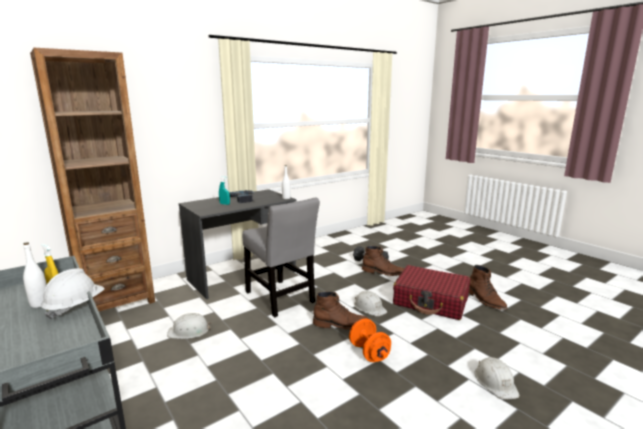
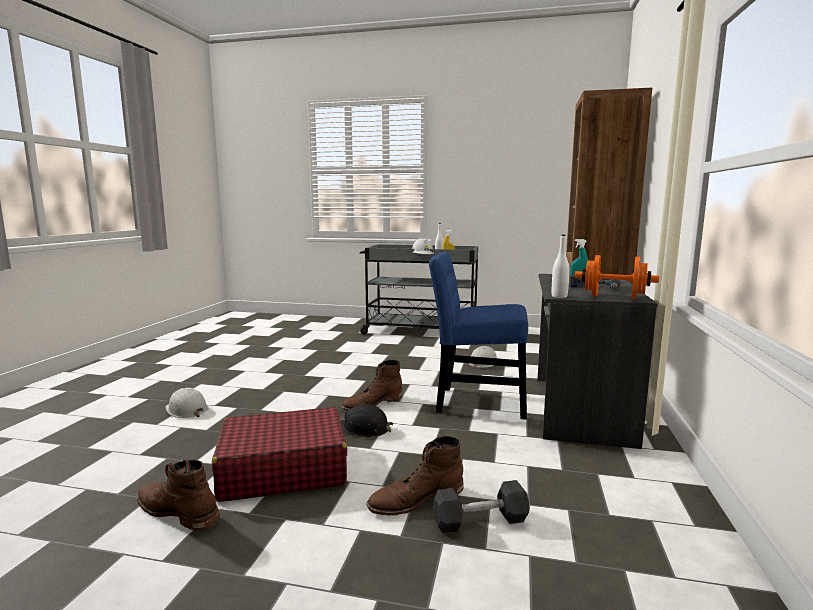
camera: 140 degrees right, 5 degrees down
(281, 299) = (476, 403): grey chair -> blue chair
(369, 308) = (363, 429): white hard hat -> black hard hat
(369, 353) = (319, 394): orange dumbbell -> orange dumbbell (614, 297)

